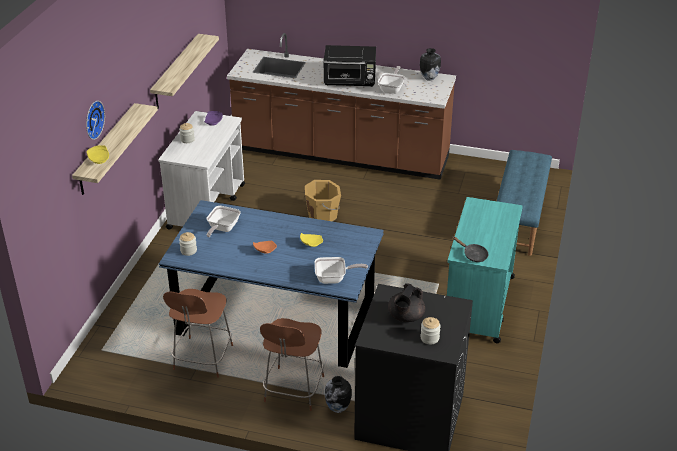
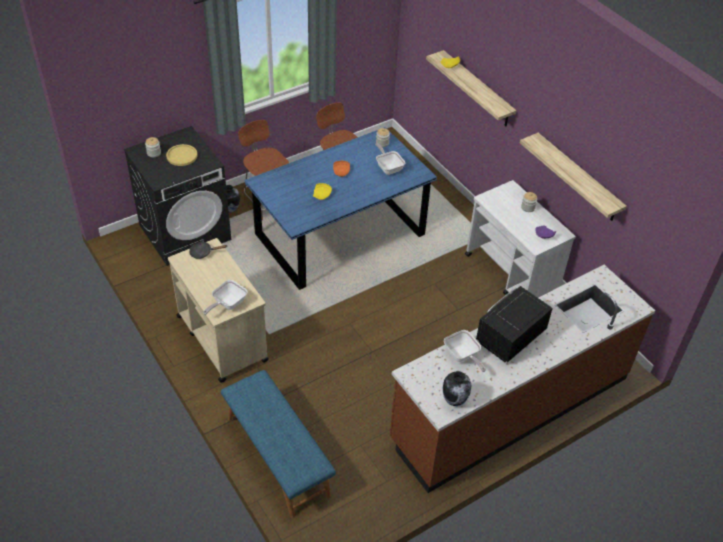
camera: 130 degrees right, 10 degrees up
(92, 119) = (473, 50): wall clock -> none
(323, 215) = (427, 331): orange bucket -> none
(334, 278) = (274, 182): frying pan -> frying pan (227, 304)
(405, 317) = (182, 156): black teapot -> yellow plate
(479, 305) = (221, 338): turquoise cart -> beige cart

